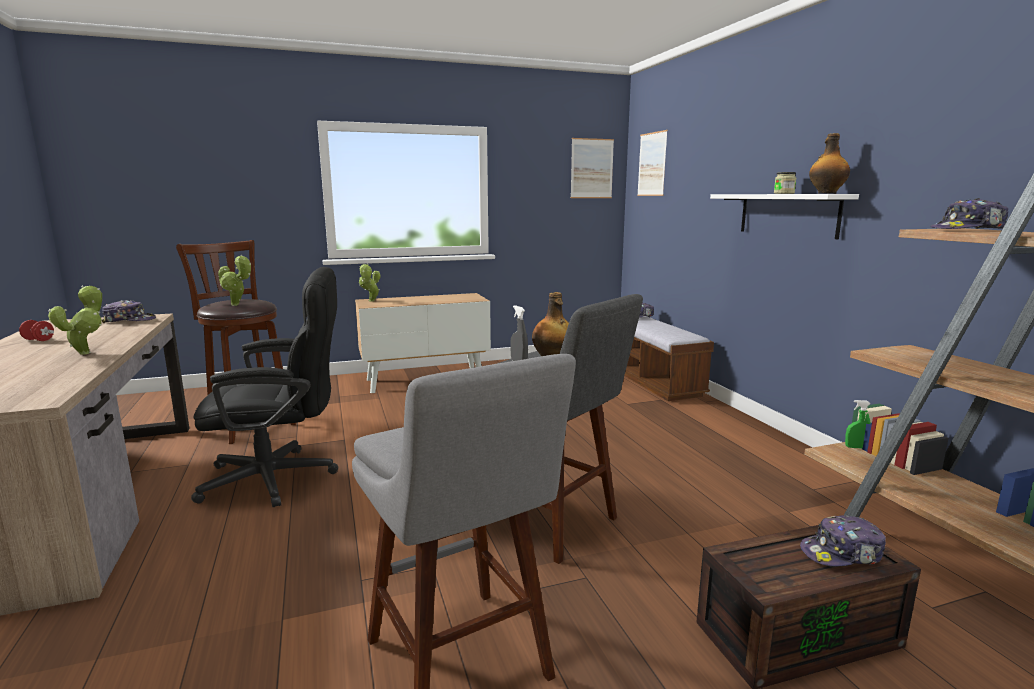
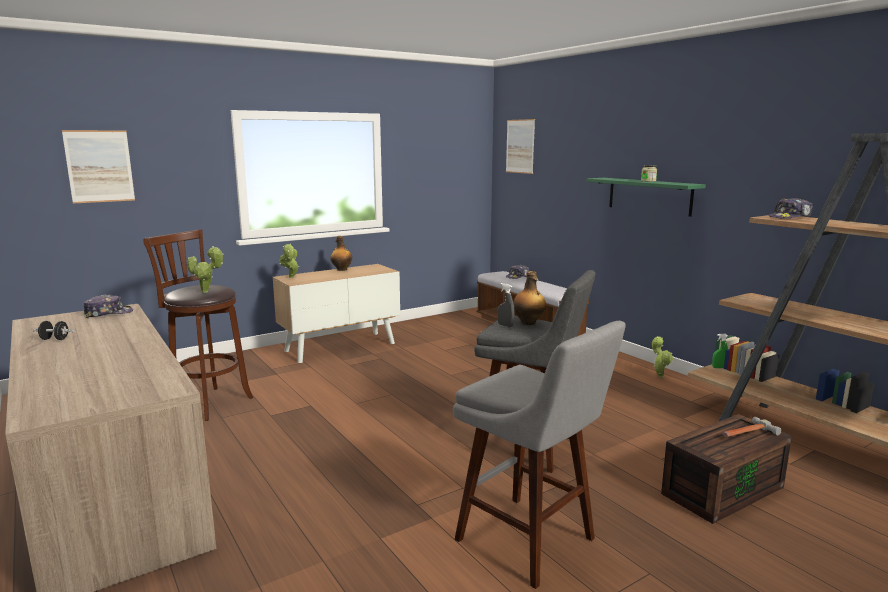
camera: 15 degrees left, 0 degrees up
(38, 340) = (54, 339): red dumbbell -> black dumbbell
(87, 352) = (130, 346): potted plant -> potted plant (660, 375)
(282, 477) = (283, 442): black office chair -> none
(592, 168) = (465, 148): picture -> picture (99, 166)
(787, 214) = (649, 196): white shelf -> green shelf
(826, 193) = (683, 184): bottle -> bottle (341, 269)
(842, 553) = (746, 433): cap -> hammer

